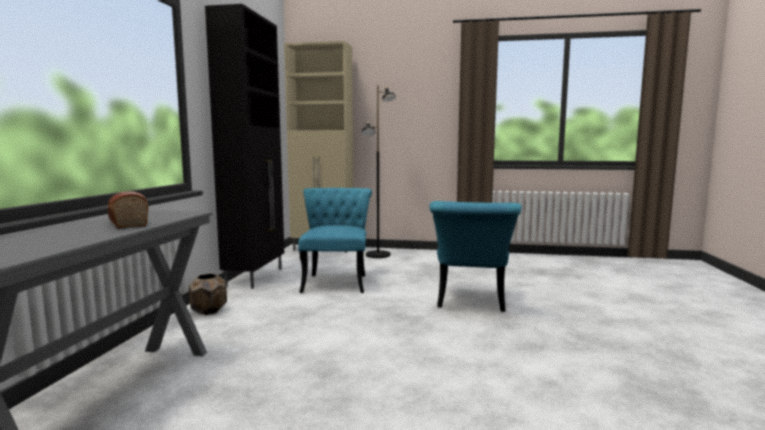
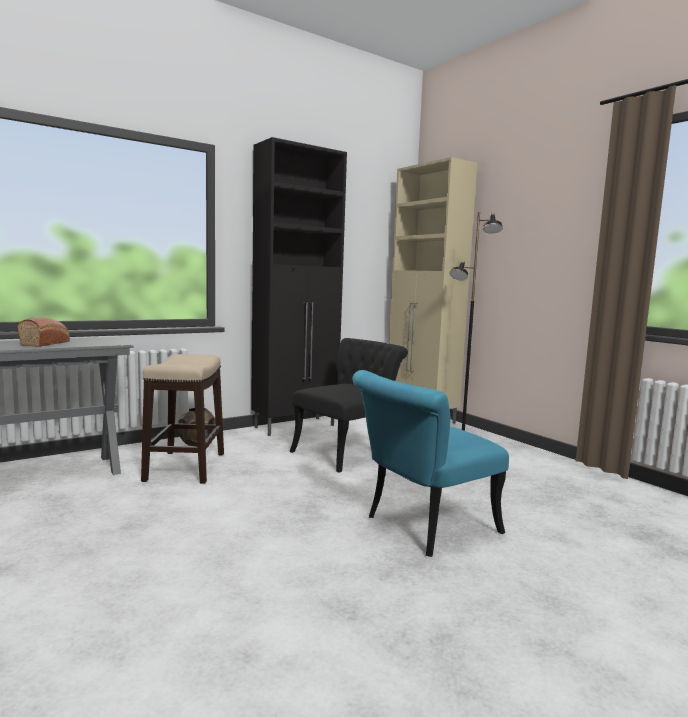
camera: 45 degrees right, 0 degrees up
(249, 327) = (186, 466): none -> stool
(336, 281) = (347, 452): turquoise chair -> black chair

